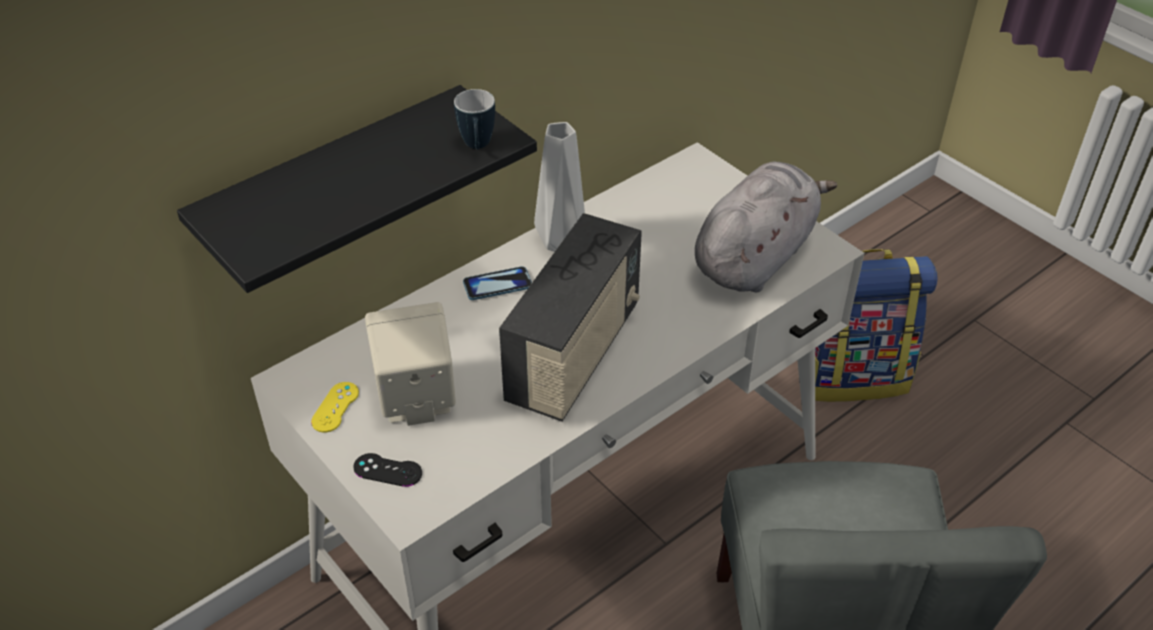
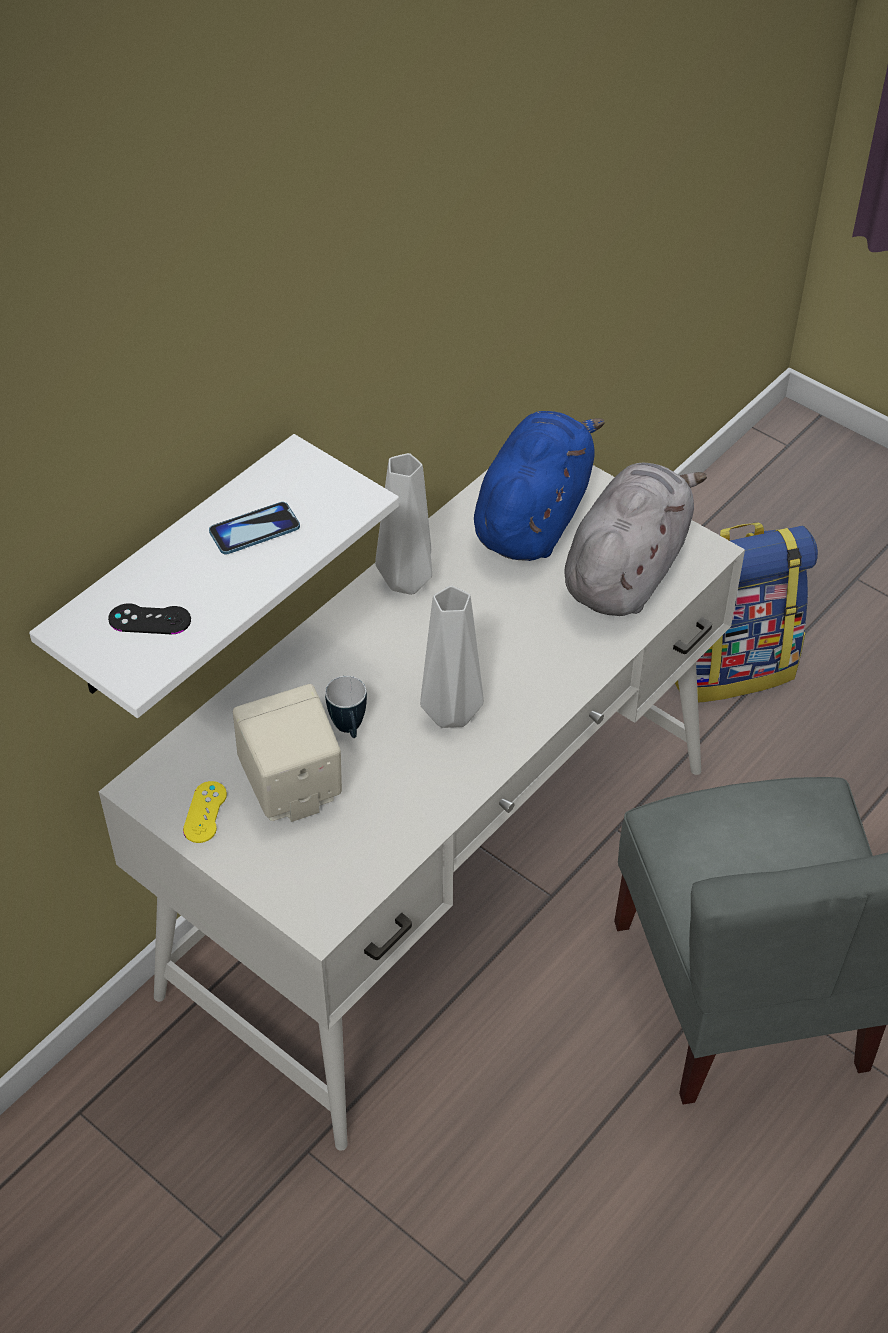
camera: 10 degrees left, 5 degrees up
(335, 190) = (175, 574): black shelf -> white shelf
(387, 470) = (283, 875): black game controller -> black game controller (149, 619)
(477, 147) = (336, 512): mug -> mug (349, 730)
(497, 285) = (347, 642): phone -> phone (254, 530)
(575, 355) = (454, 714): radio -> grey vase
(683, 206) = (534, 516): none -> blue plush toy

